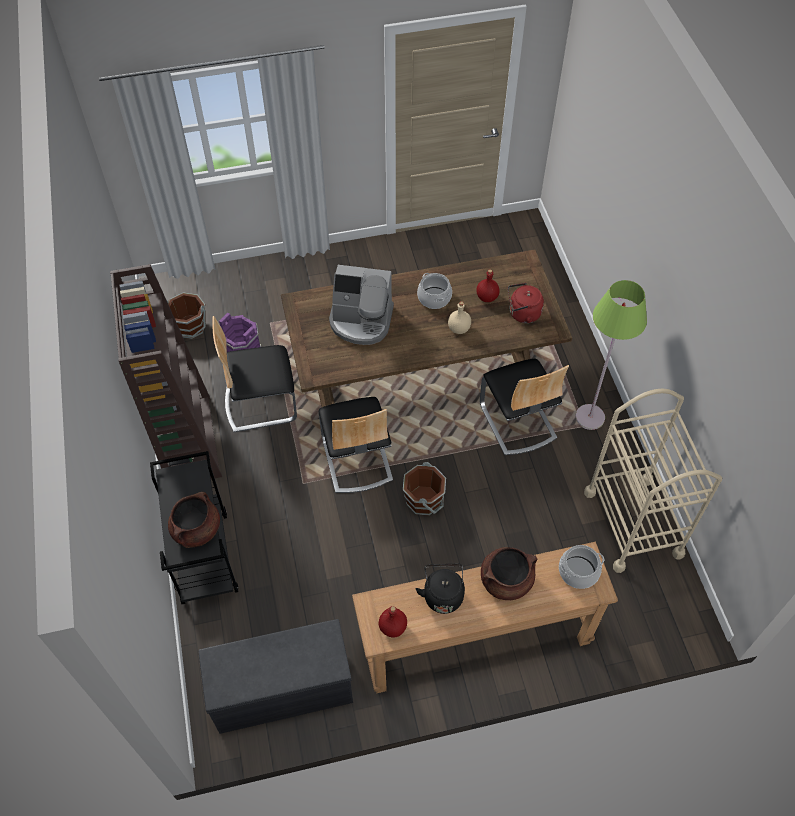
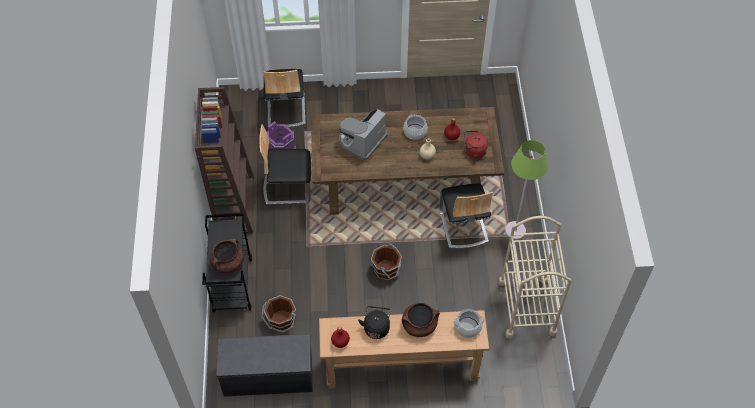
camera: 10 degrees right, 0 degrees up
(190, 327) = (248, 127): brown bucket -> brown bucket (281, 321)
(356, 459) = (346, 235): chair -> chair (285, 109)
(361, 321) = (361, 141): coffee machine -> coffee machine turned 105 degrees clockwise

